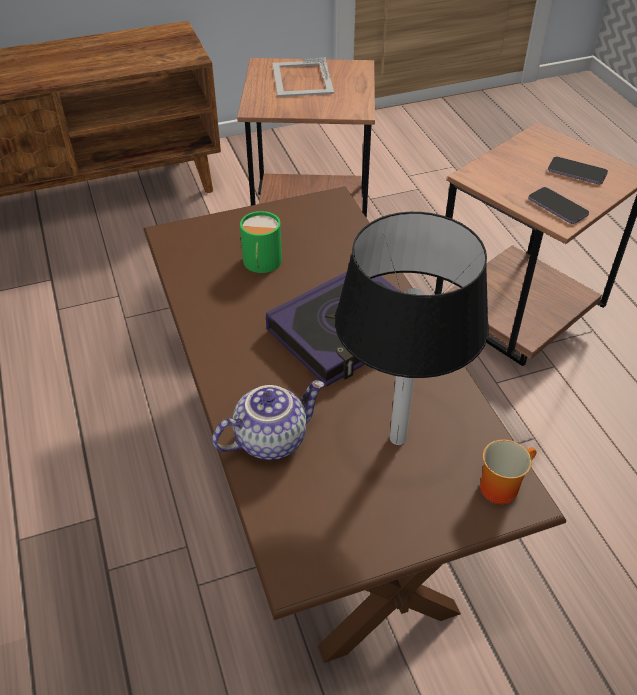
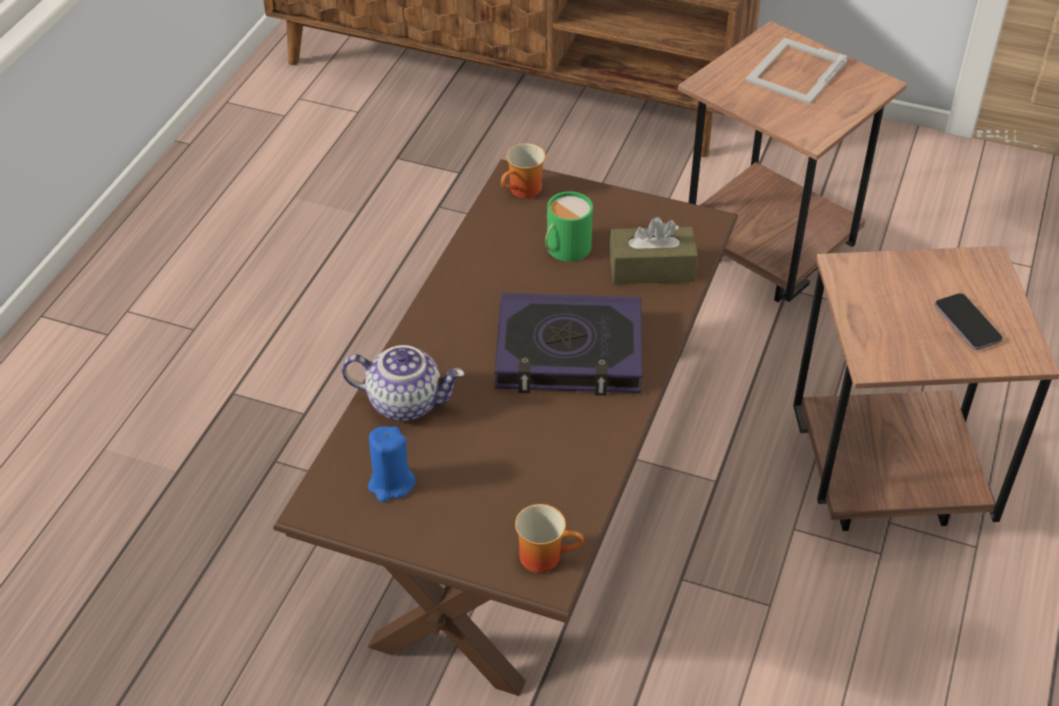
camera: 40 degrees right, 0 degrees up
(188, 240) = (524, 191): none -> mug
(332, 511) = (391, 484): none -> blue candle
(334, 245) = (651, 268): none -> brown tissue box
(398, 438) = (506, 466): black table lamp -> none
(557, 207) = (890, 347): phone -> none

